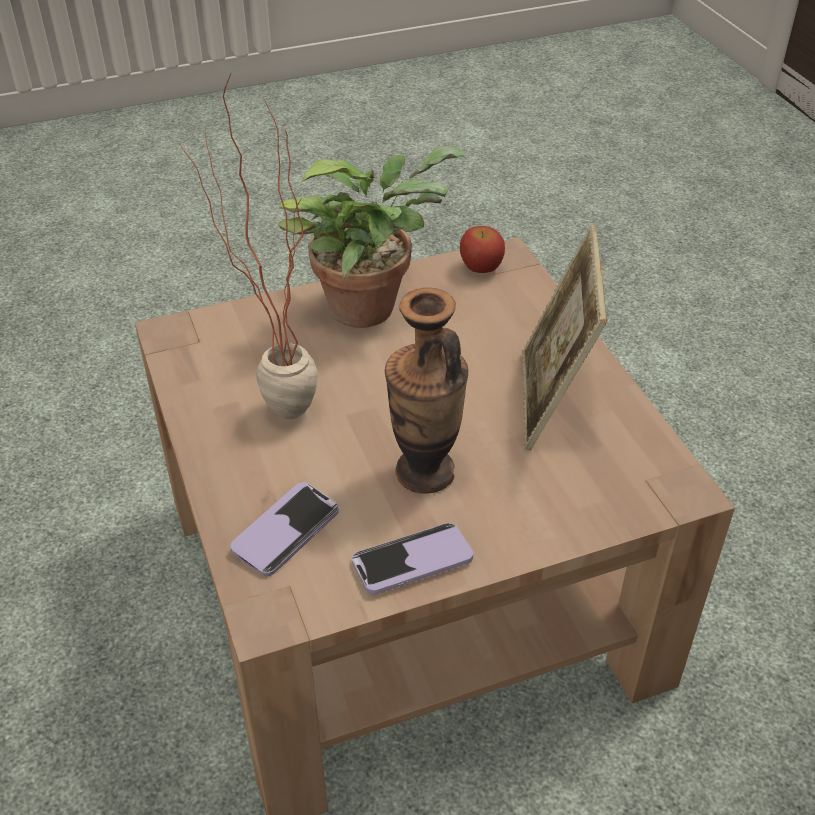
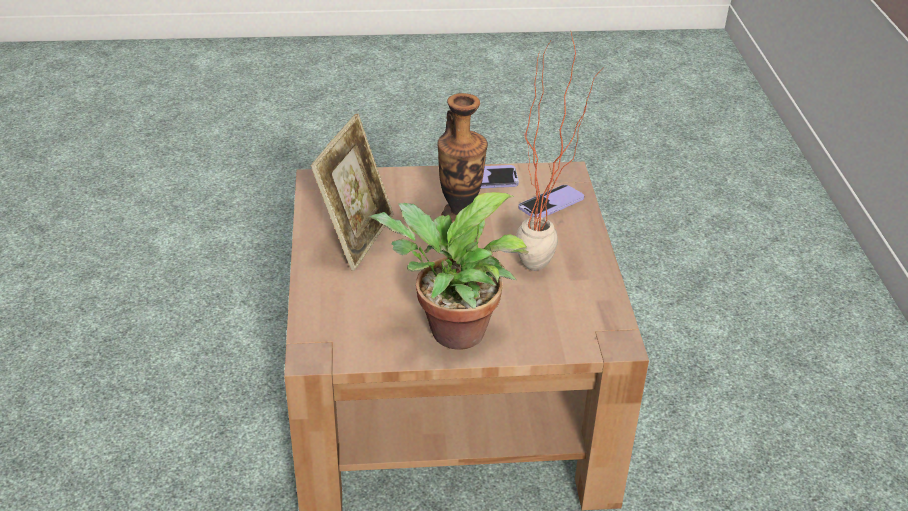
camera: 165 degrees left, 5 degrees down
(480, 268) = (340, 348): apple -> none

